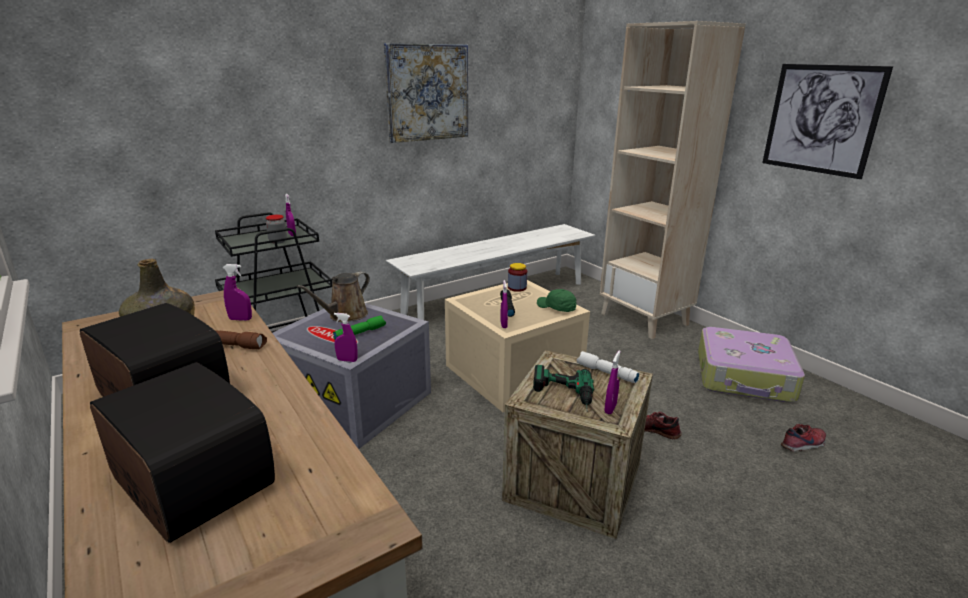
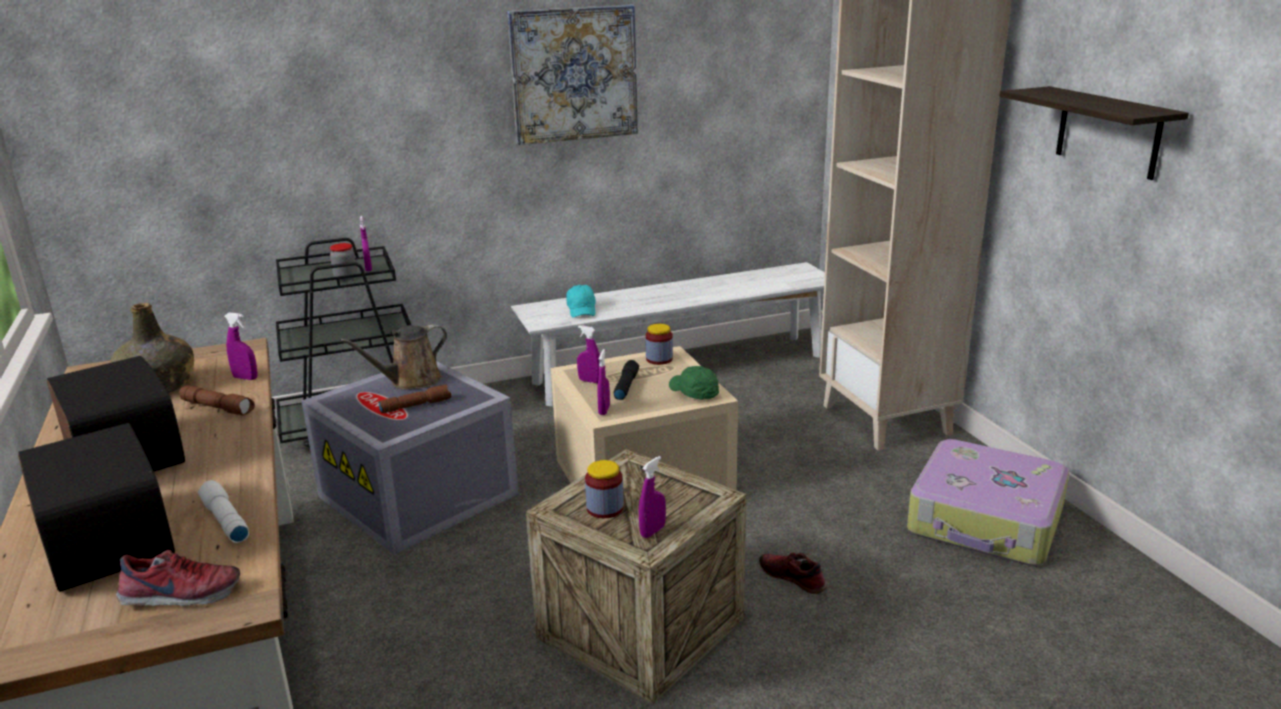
camera: 15 degrees right, 0 degrees up
(347, 360) = (381, 439): purple spray bottle -> purple spray bottle (589, 381)
(360, 333) = (416, 405): green flashlight -> brown flashlight
(438, 260) = (582, 310): none -> turquoise cap
(563, 395) = (605, 508): power drill -> jar
(606, 373) = (682, 487): white flashlight -> white flashlight (224, 520)
(804, 444) = (1007, 626): shoe -> shoe (180, 596)
(821, 119) = (1108, 132): picture -> shelf

